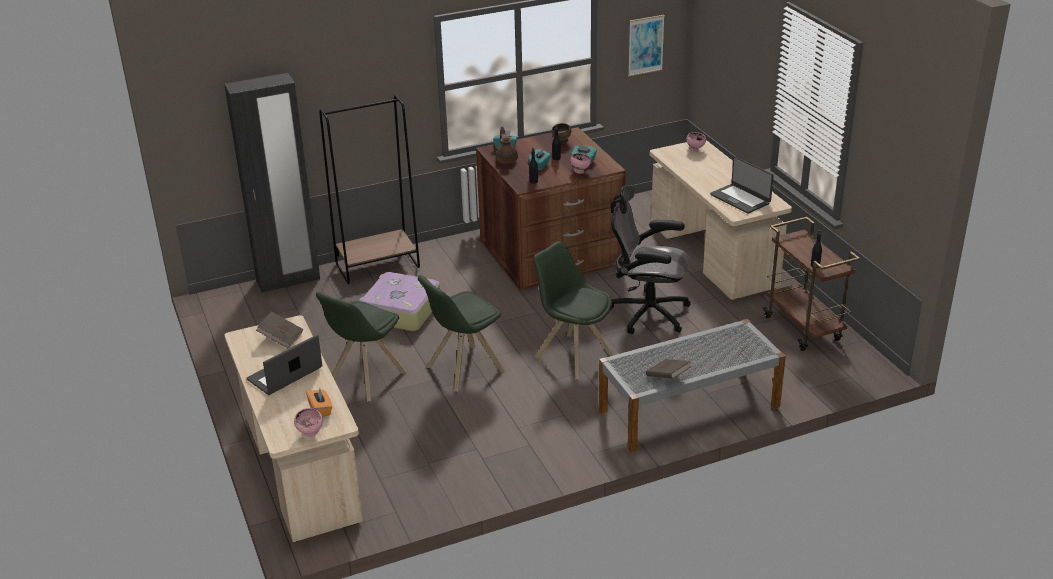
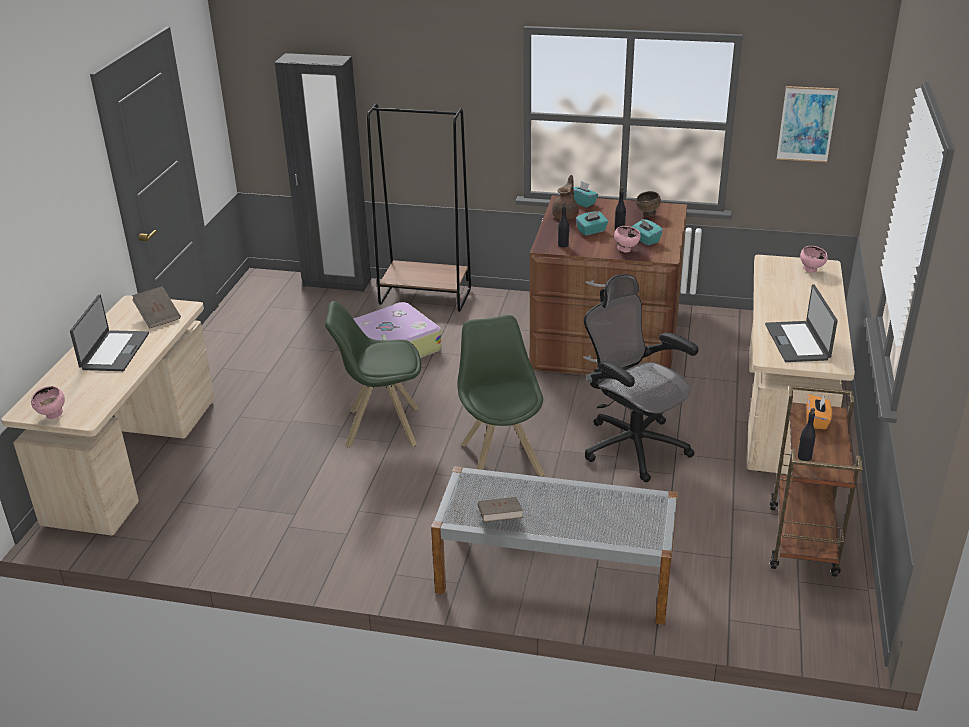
camera: 35 degrees right, 0 degrees up
(285, 374) = (114, 351): laptop -> laptop turned 105 degrees clockwise
(320, 410) = (91, 397): orange tissue box -> orange tissue box (816, 421)
(366, 379) = (287, 399): green chair -> none

